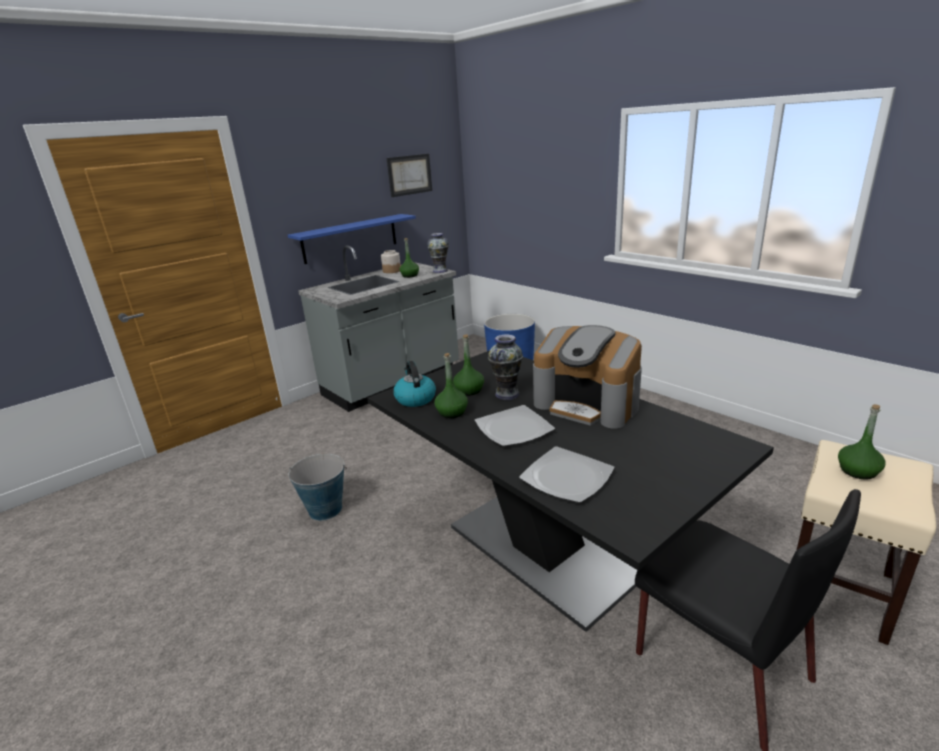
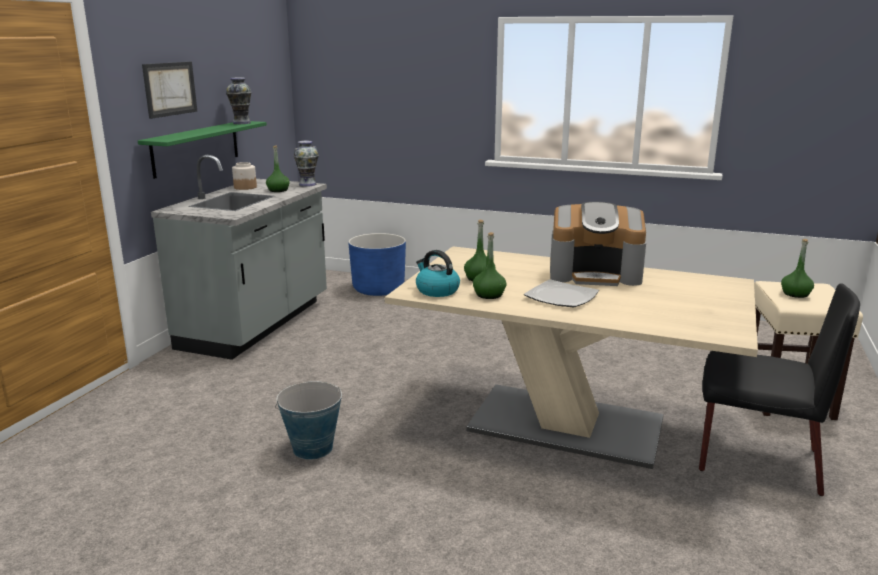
camera: 30 degrees left, 5 degrees down
(350, 238) = (196, 148): blue shelf -> green shelf
(409, 175) = (248, 75): picture -> picture (170, 89)
(507, 394) = (518, 276): vase -> vase (242, 123)
(545, 548) = (566, 424): black dining table -> beige dining table
(567, 478) = (648, 318): plate -> none

